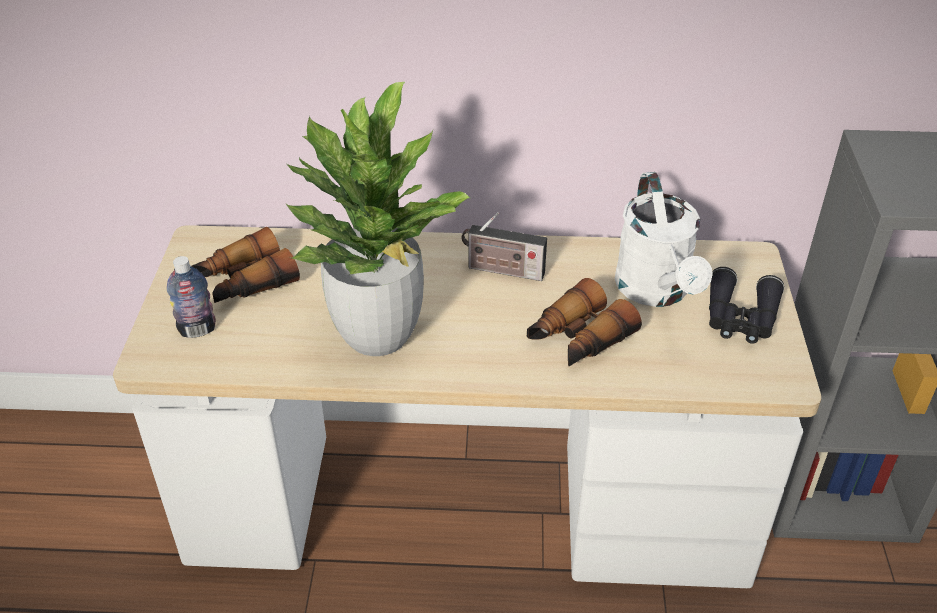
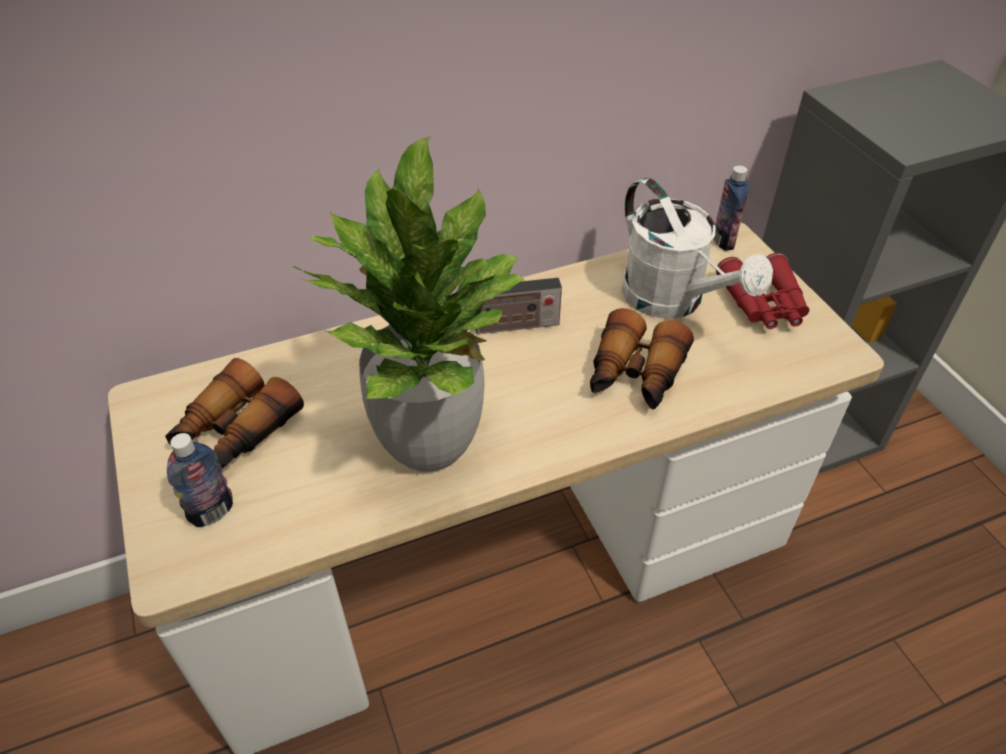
camera: 25 degrees left, 5 degrees up
(740, 318) = (763, 304): black binoculars -> red binoculars
(743, 256) = (723, 241): none -> bottle

